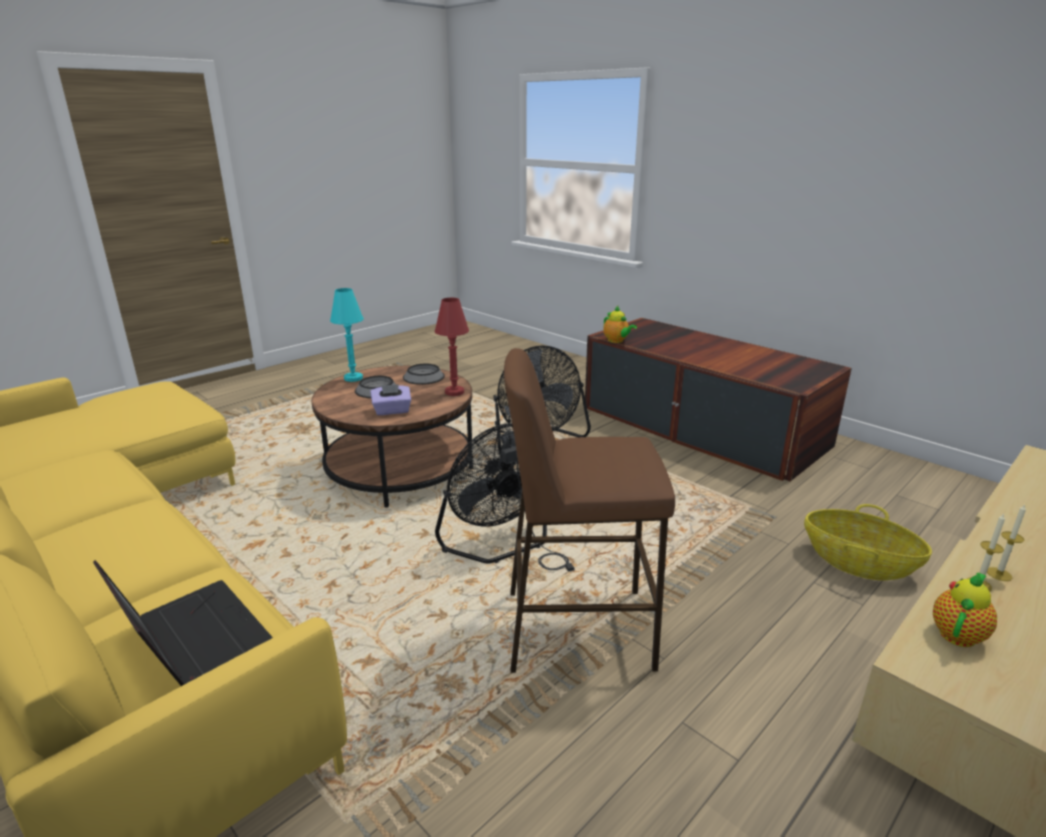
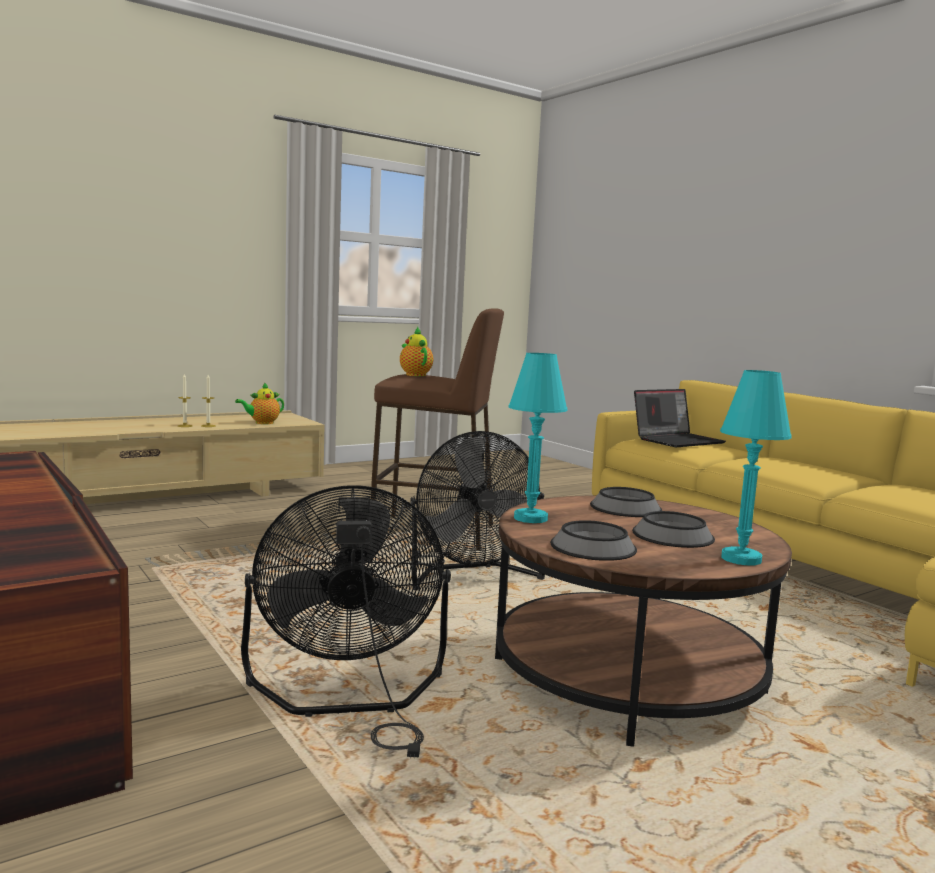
camera: 170 degrees left, 15 degrees down
(192, 638) = (677, 440): laptop -> laptop turned 90 degrees counterclockwise
(392, 411) = (625, 507): purple tissue box -> bowl
(454, 392) = (530, 518): red table lamp -> turquoise table lamp
(616, 341) = (83, 547): teapot -> teapot (414, 375)
(858, 563) = (144, 529): basket -> none

